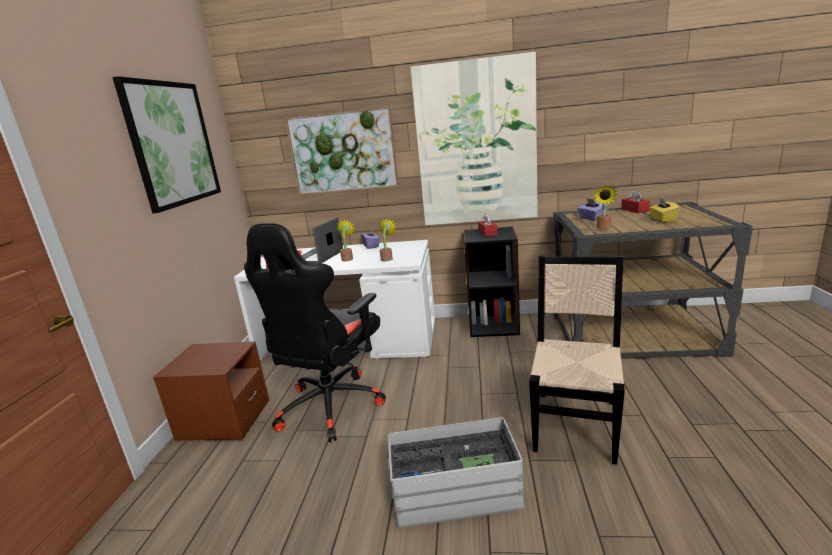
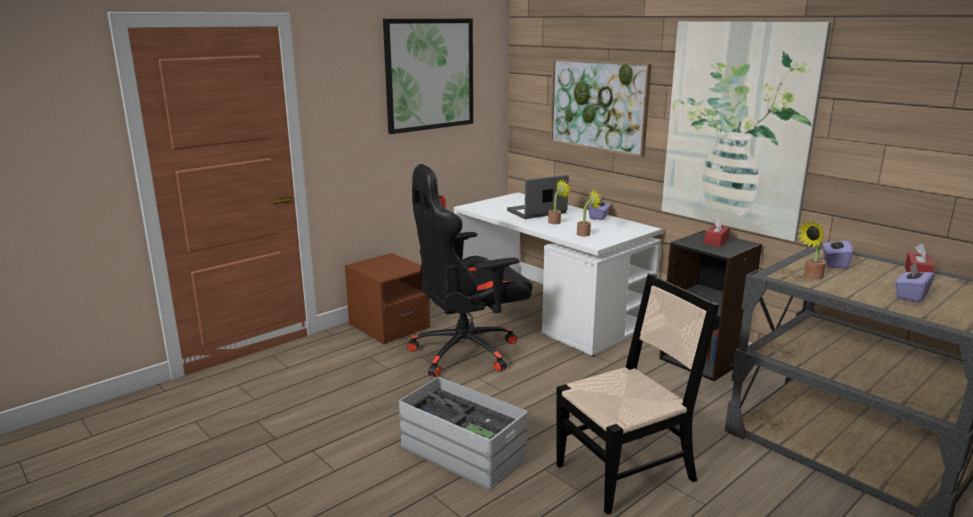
camera: 40 degrees right, 0 degrees up
(663, 220) = (911, 295): yellow tissue box -> purple tissue box

